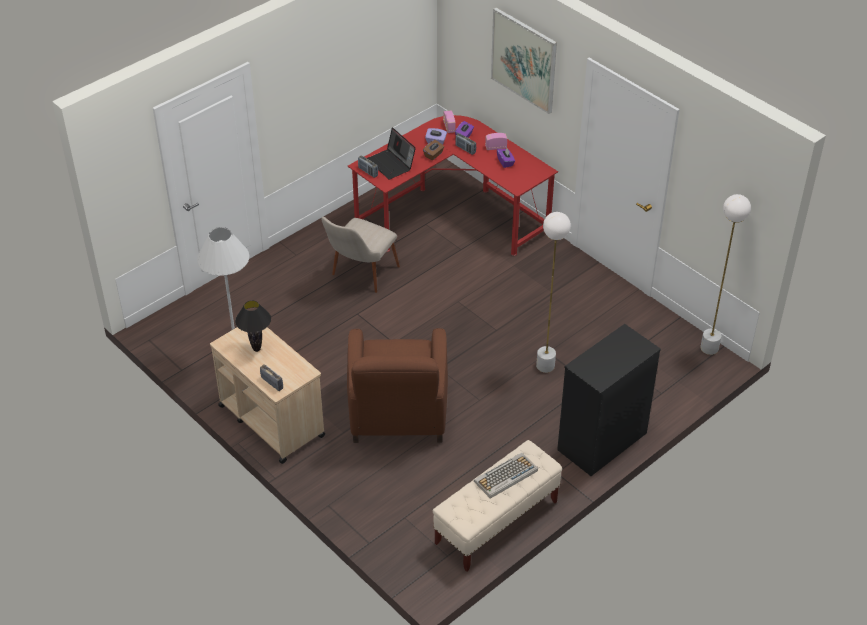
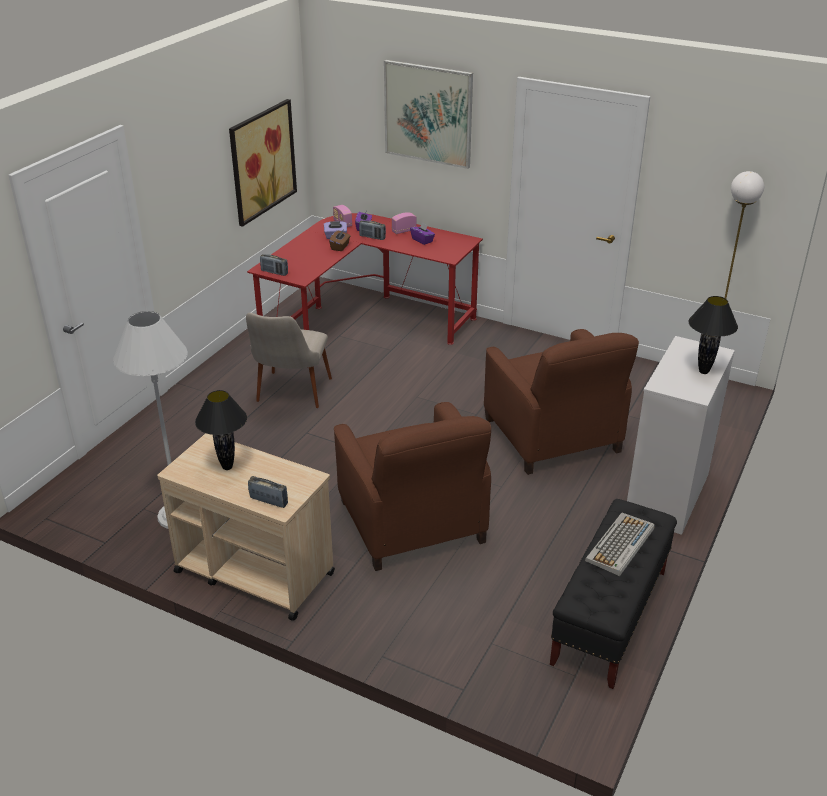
camera: 20 degrees left, 10 degrees down
(384, 69) = (262, 161): none -> picture
(391, 164) = (298, 262): laptop -> none
(496, 523) = (609, 617): beige bench -> black bench
(545, 366) = (552, 436): white floor lamp -> brown armchair
(601, 442) = (667, 496): black dresser -> white dresser
(620, 362) = (703, 371): none -> black table lamp

